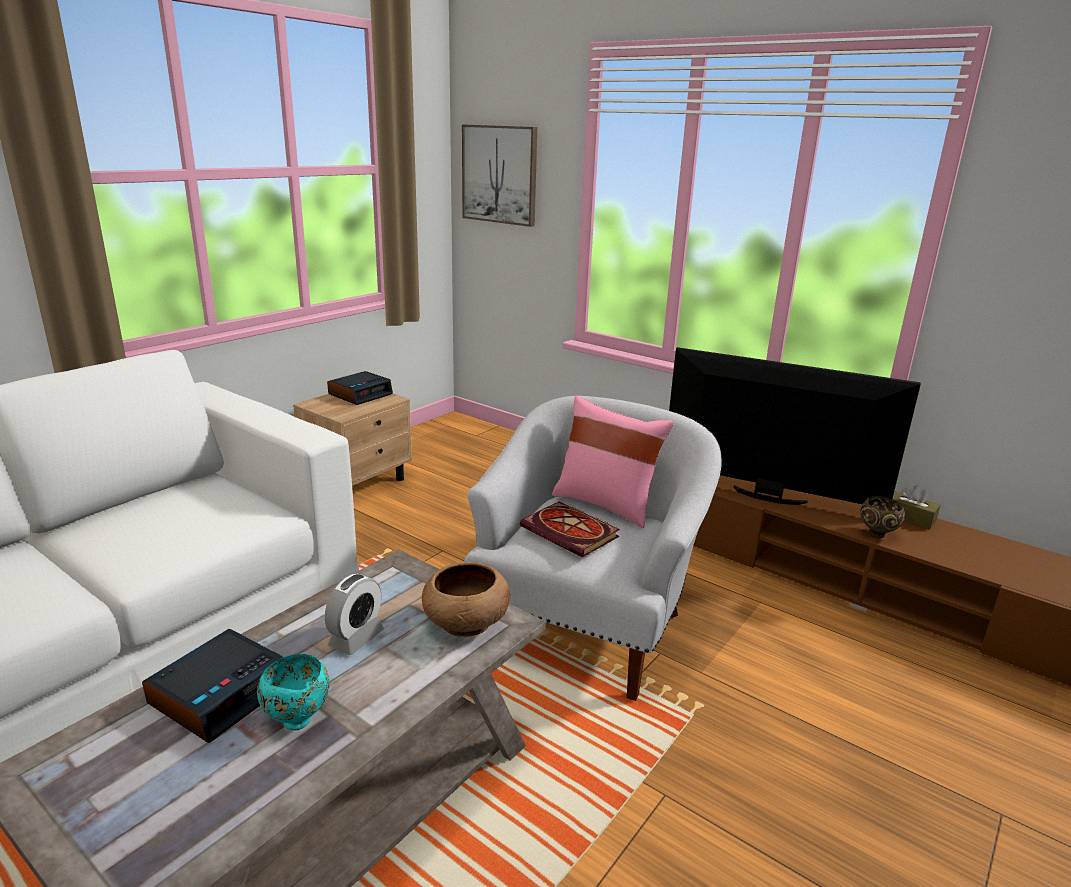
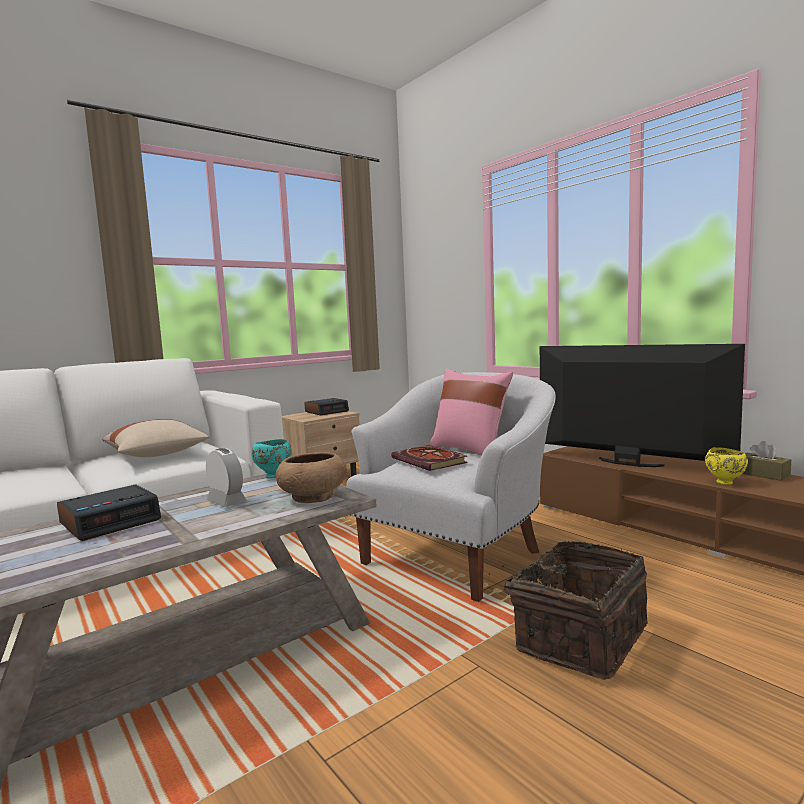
camera: 15 degrees right, 15 degrees down
(173, 519) = (157, 455): none -> beige pillow
(298, 719) = (150, 534): turquoise bowl -> turquoise bowl (274, 476)
(356, 638) = (226, 502): alarm clock -> alarm clock turned 90 degrees counterclockwise
(500, 174) = (432, 267): picture -> none
(751, 742) = (577, 637): none -> basket
(877, 535) = (726, 483): brown bowl -> yellow bowl

